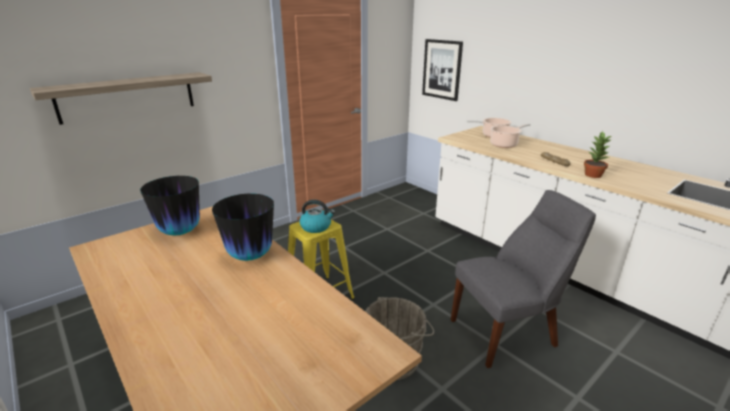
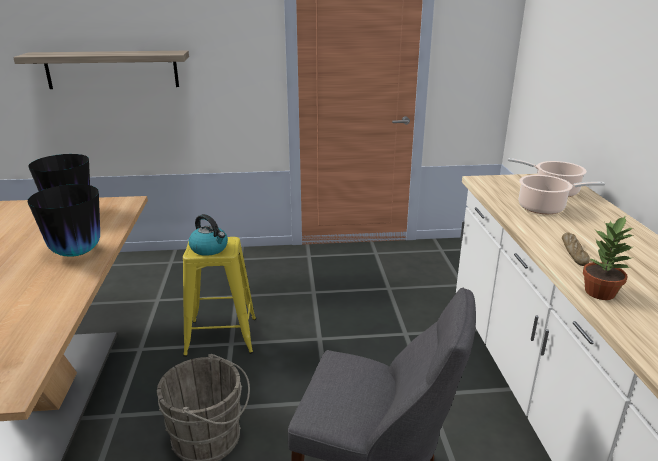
camera: 35 degrees right, 0 degrees up
(442, 69) = (542, 76): picture -> none

